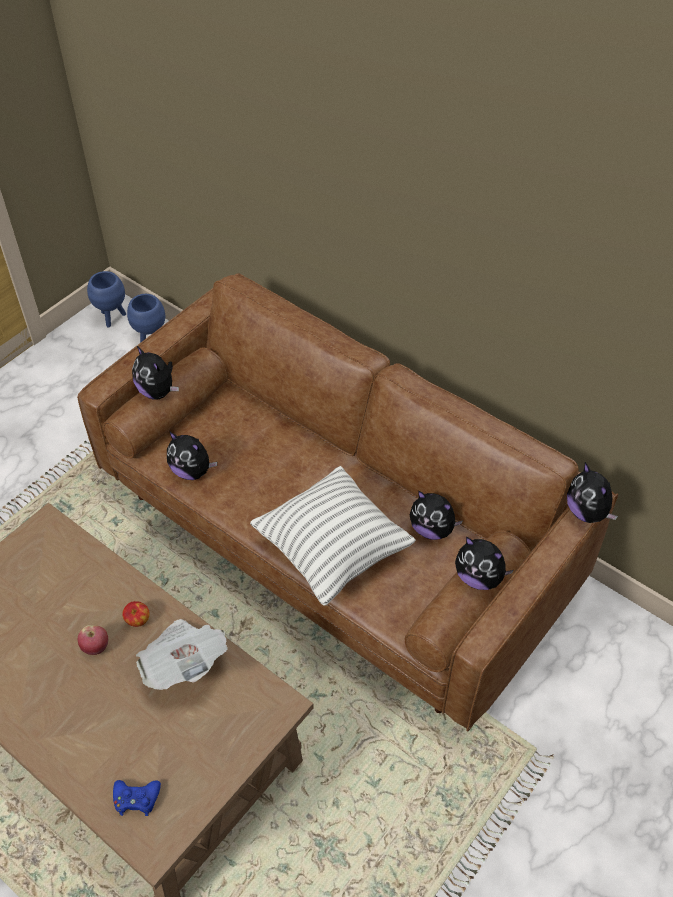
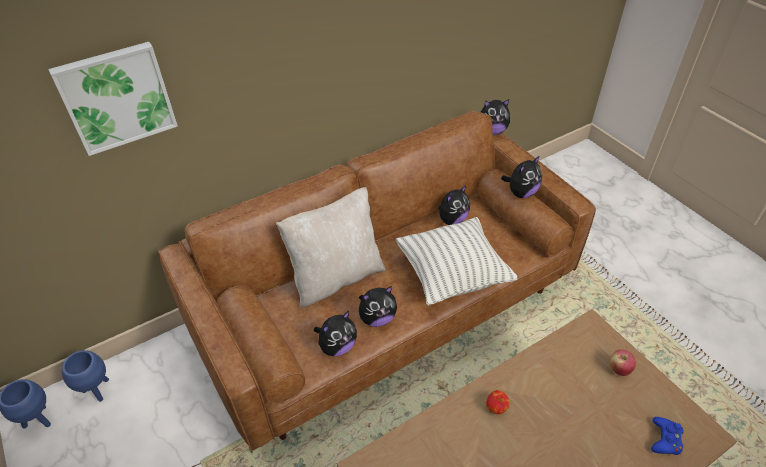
camera: 70 degrees left, 5 degrees down
(96, 647) = (517, 446): apple -> apple (618, 369)
(158, 391) = (260, 334): plush toy -> plush toy (377, 318)
(184, 663) = (545, 382): newspaper -> none
(240, 124) = (116, 97): none -> picture
(287, 441) = (336, 277): none -> beige pillow

